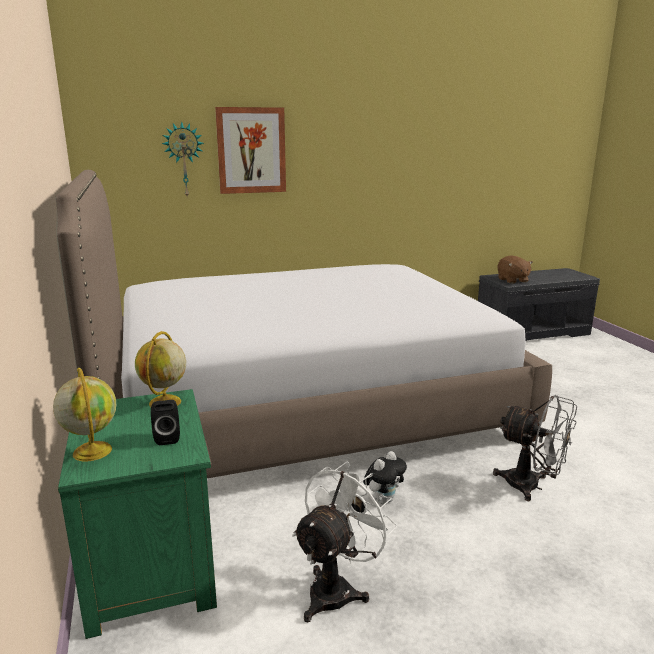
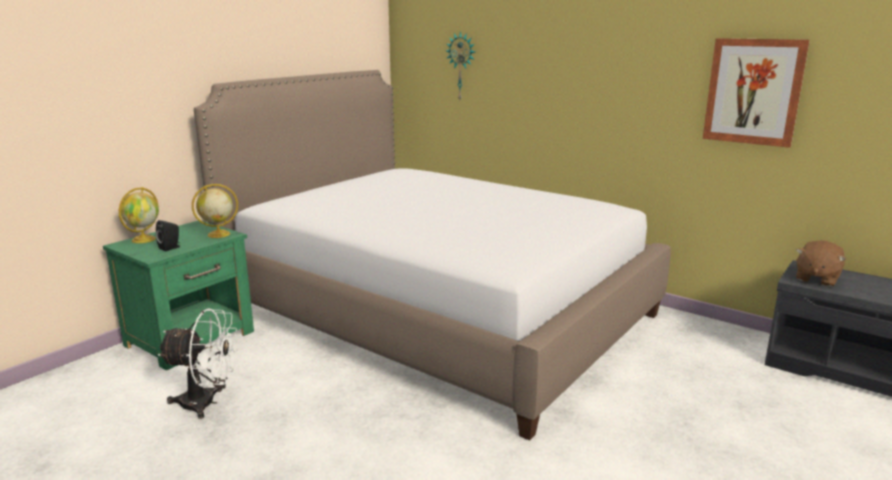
camera: 55 degrees right, 0 degrees up
(251, 150) = (516, 61): picture -> picture (753, 91)
(384, 500) = (330, 388): plush toy -> none
(531, 486) = (428, 457): grey fan -> none

